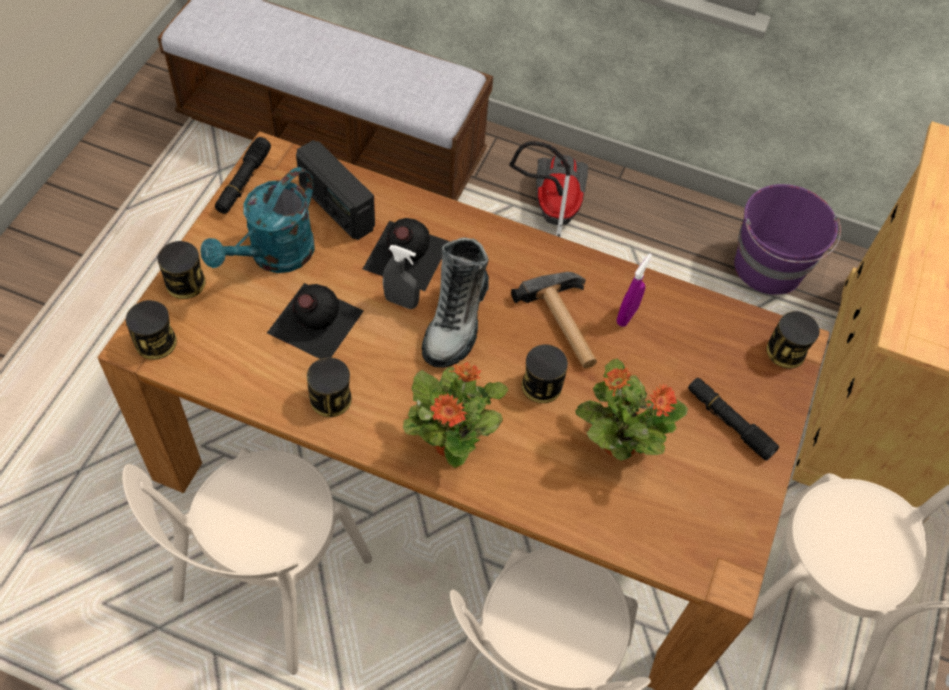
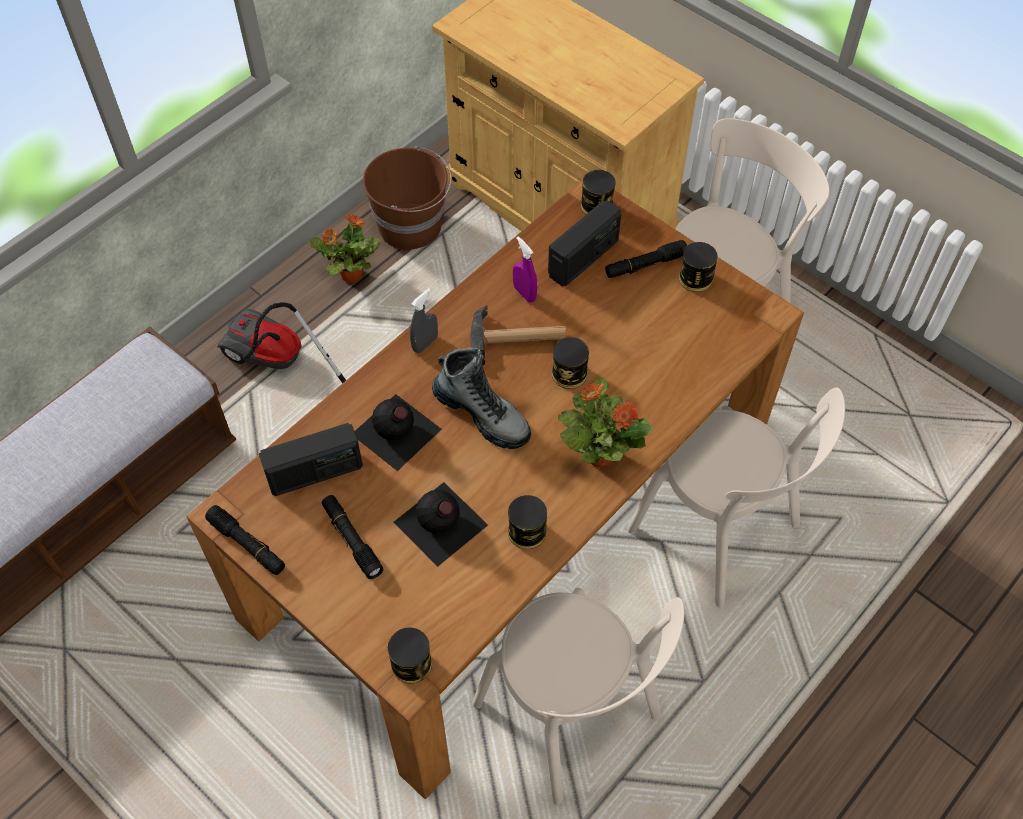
camera: 65 degrees left, 0 degrees up
(185, 283) = (351, 624): can -> can (695, 278)
(274, 256) = (352, 540): turquoise watering can -> black flashlight
(401, 302) = (446, 450): grey spray bottle -> grey spray bottle (425, 344)
(618, 443) = (639, 341): potted plant -> potted plant (350, 275)
(704, 358) = (584, 258): none -> radio
(769, 268) = (411, 226): purple bucket -> brown bucket

